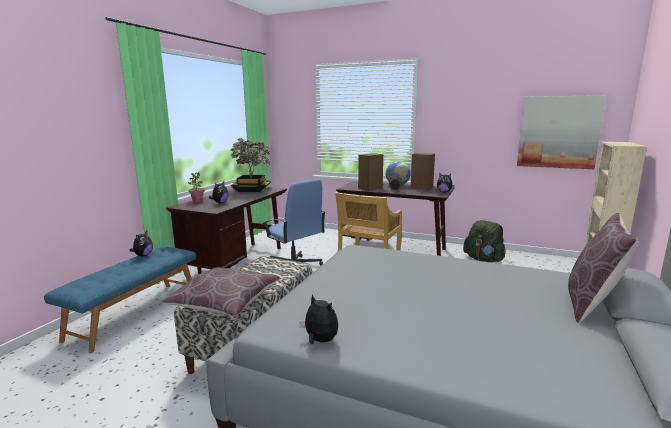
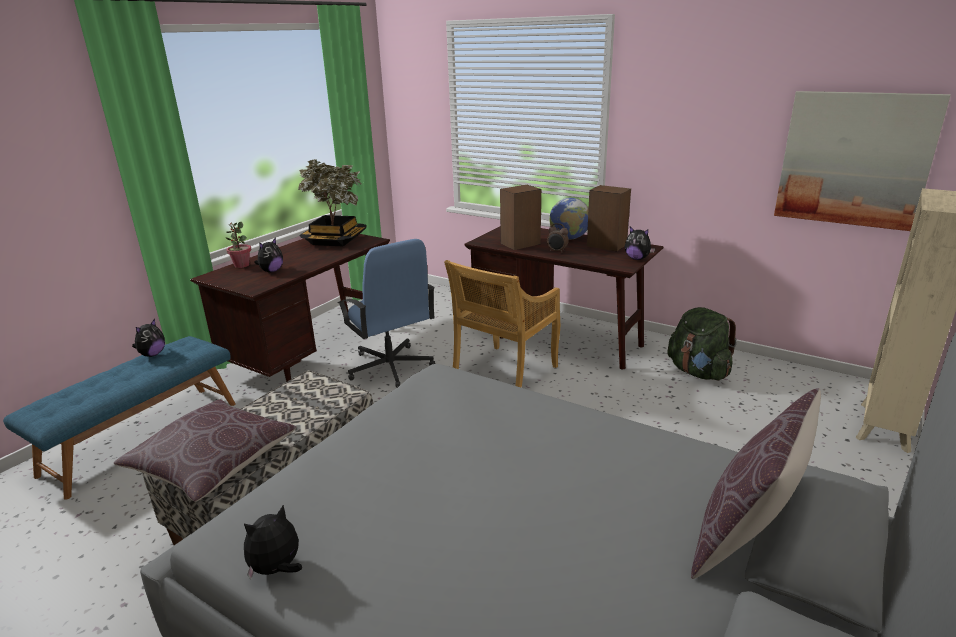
camera: 10 degrees right, 10 degrees up
(320, 341) = (277, 569): plush toy -> plush toy turned 90 degrees counterclockwise

